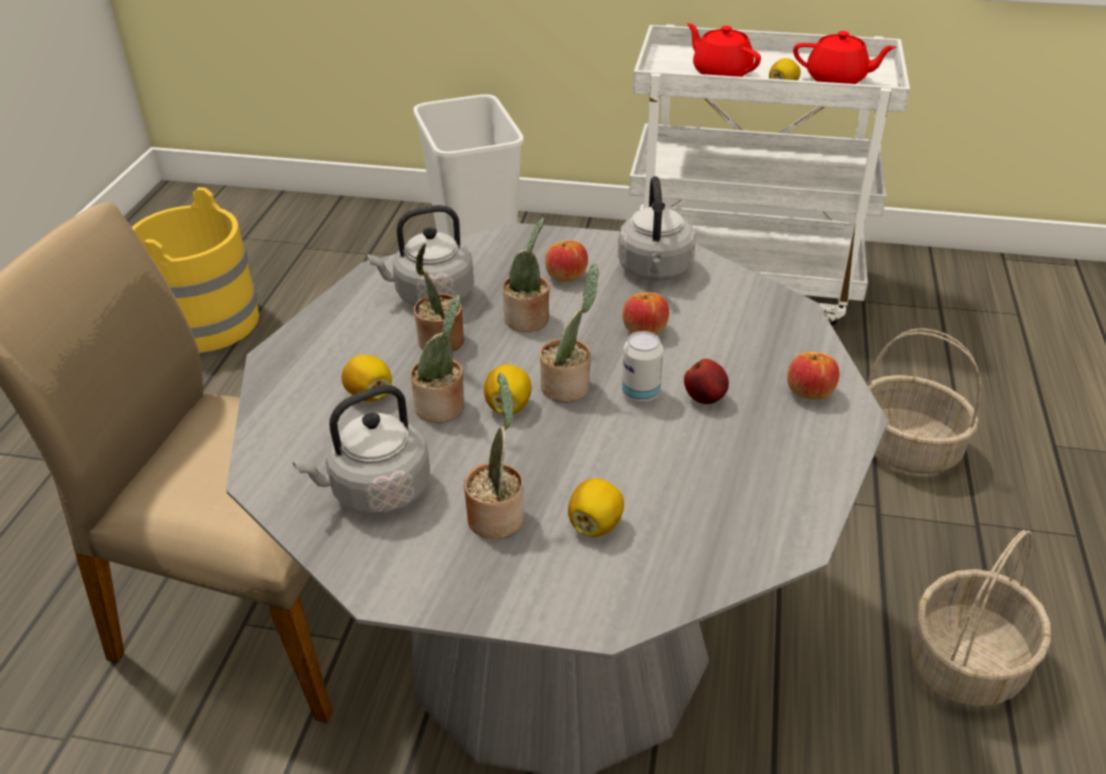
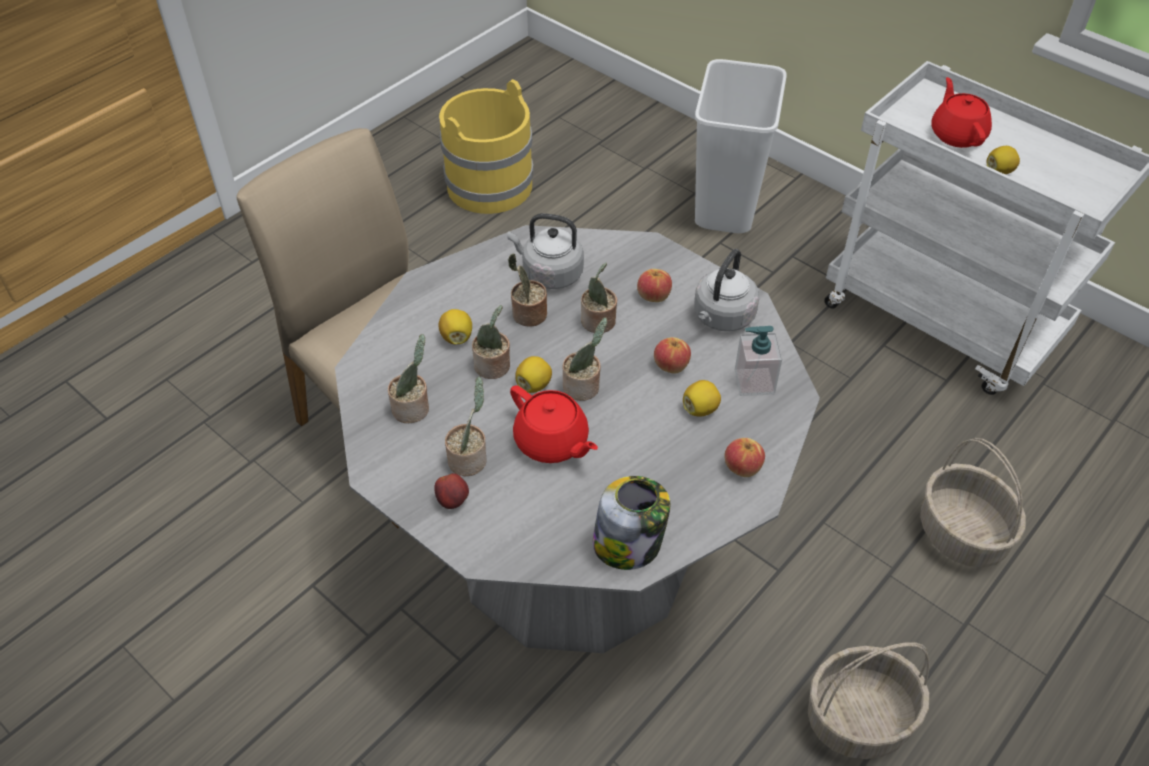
camera: 30 degrees right, 10 degrees up
(376, 491) = (413, 409): grey kettle -> potted plant
(595, 524) = (521, 493): lemon -> lemon (700, 409)
(640, 393) = (626, 415): can -> none
(705, 398) = (666, 438): apple -> apple (453, 501)
(742, 313) = (754, 382): none -> soap dispenser
(768, 520) = (628, 544): none -> jar
(837, 79) = (1060, 180): red teapot -> red teapot (552, 442)

